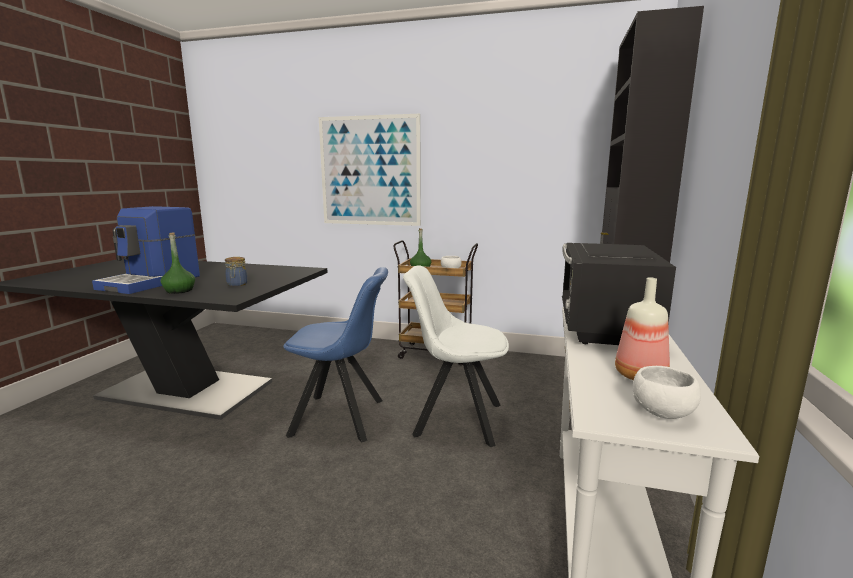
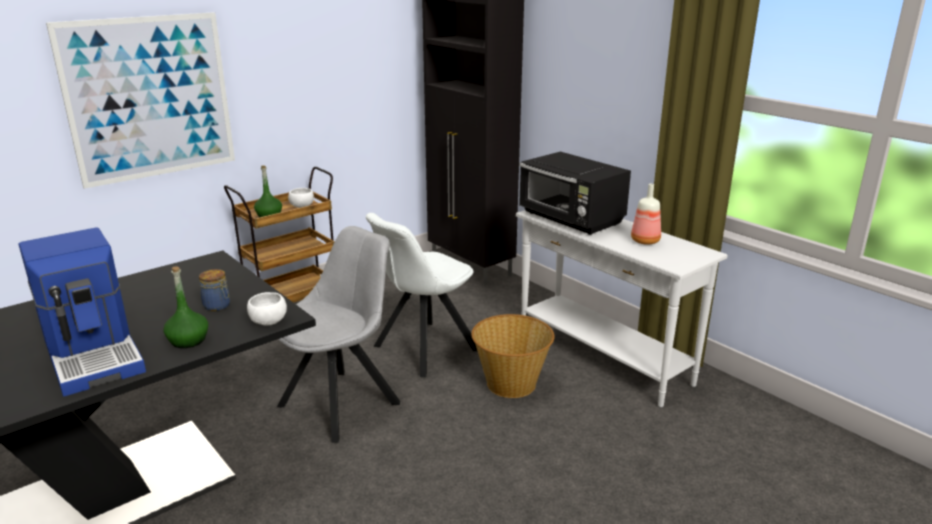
camera: 55 degrees left, 10 degrees up
(341, 417) = (341, 403): blue chair -> grey chair
(461, 489) = (511, 383): none -> basket
(661, 411) = (682, 253): white bowl -> white bowl (267, 321)

